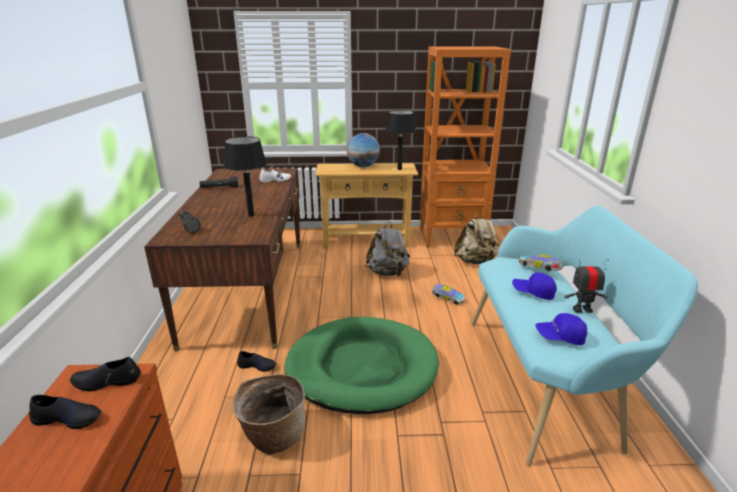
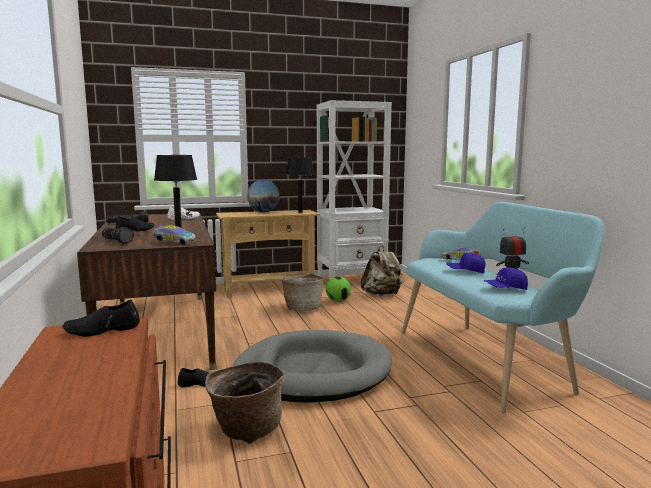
camera: 15 degrees left, 15 degrees down
(68, 418) = (79, 351): black shoe -> black shoe (135, 230)
(361, 368) = (313, 372): green dog bed -> grey dog bed
(388, 273) = (302, 308): grey backpack -> basket
(426, 266) = (338, 301): none -> football
(447, 298) = (369, 319): toy car -> toy car (174, 242)
(452, 237) = (352, 281): orange bookcase -> white bookcase

